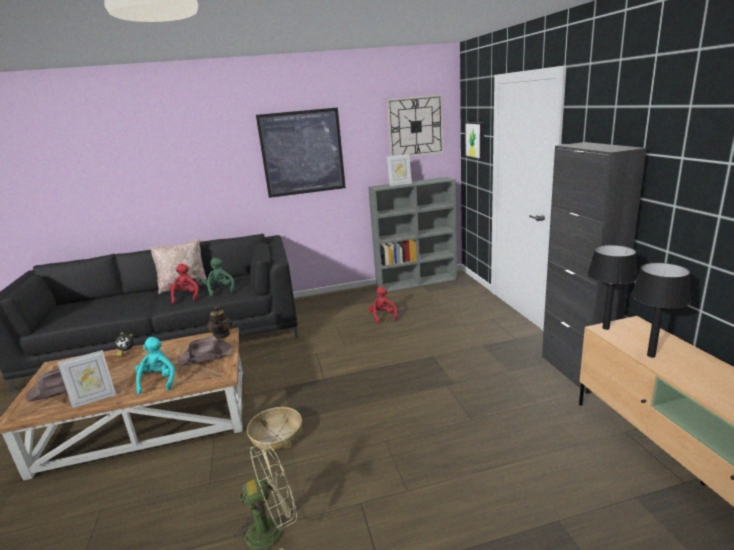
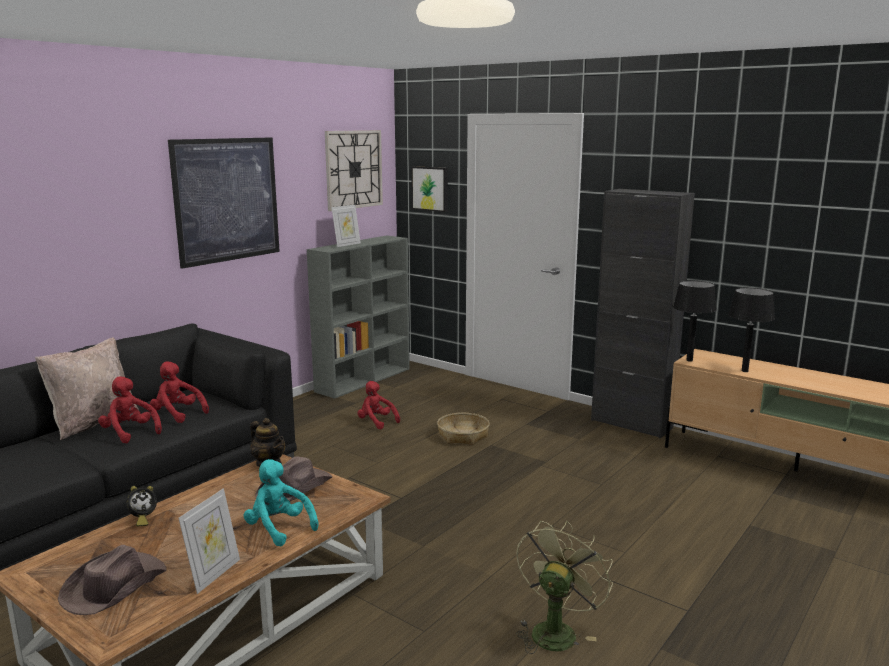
camera: 40 degrees left, 5 degrees down
(220, 290) = (177, 414): green plush toy -> red plush toy
(276, 436) = (432, 563): basket -> basket (463, 435)

